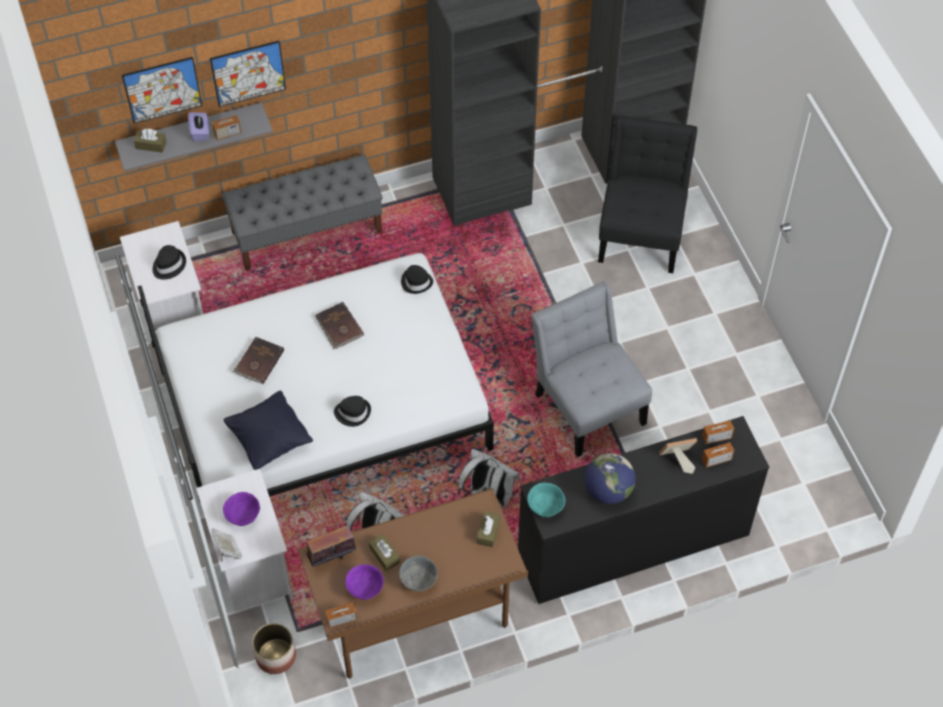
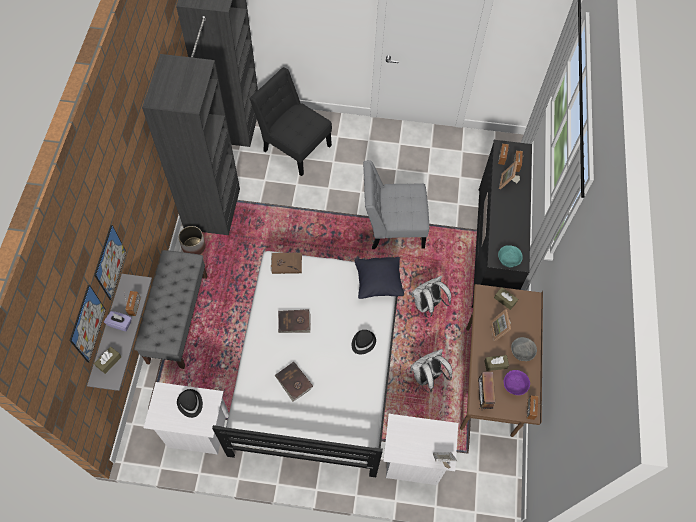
camera: 65 degrees left, 5 degrees up
(243, 515) = (419, 439): purple bowl -> none
(269, 439) = (356, 401): black pillow -> black pillow (378, 283)
(275, 656) = (479, 473): planter -> planter (193, 246)
(416, 282) = (286, 263): black hat -> brown book
(438, 542) = (500, 330): none -> picture frame
(608, 490) = (512, 224): globe -> none

